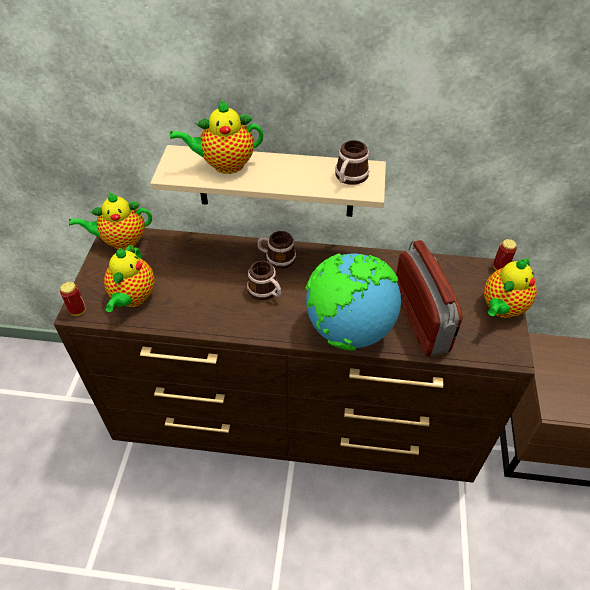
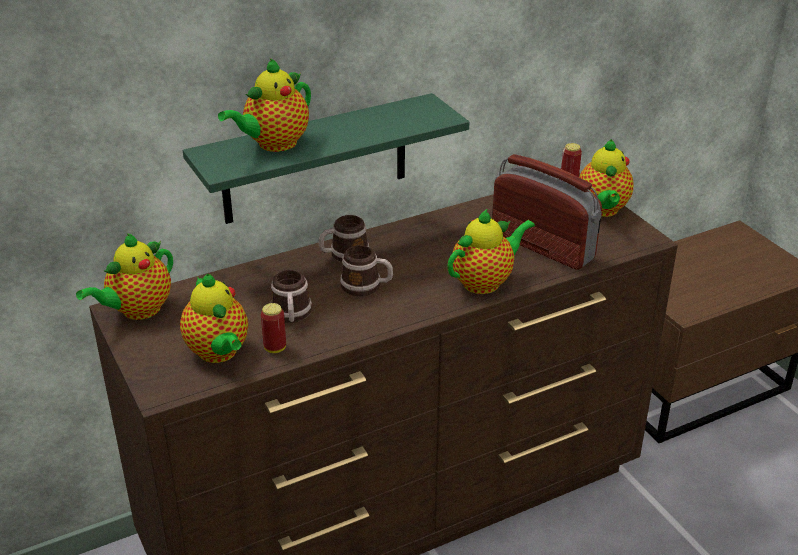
camera: 35 degrees left, 15 degrees down
(78, 310) = (162, 391): can -> can (275, 348)
(275, 182) = (315, 160): beige shelf -> green shelf
(348, 330) = (485, 282): globe -> teapot
(349, 178) = (415, 115): mug -> mug (291, 315)

